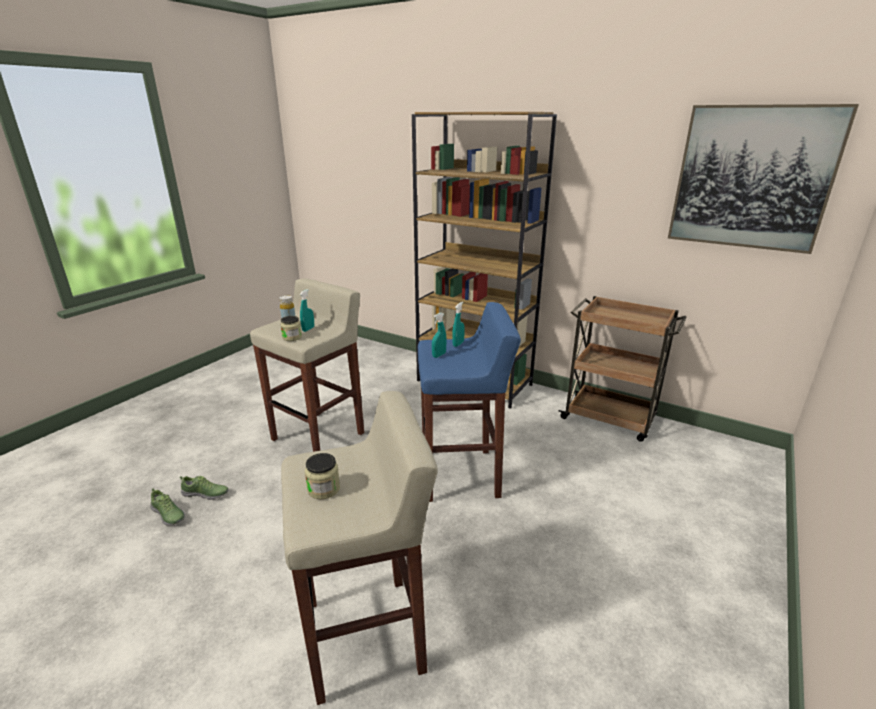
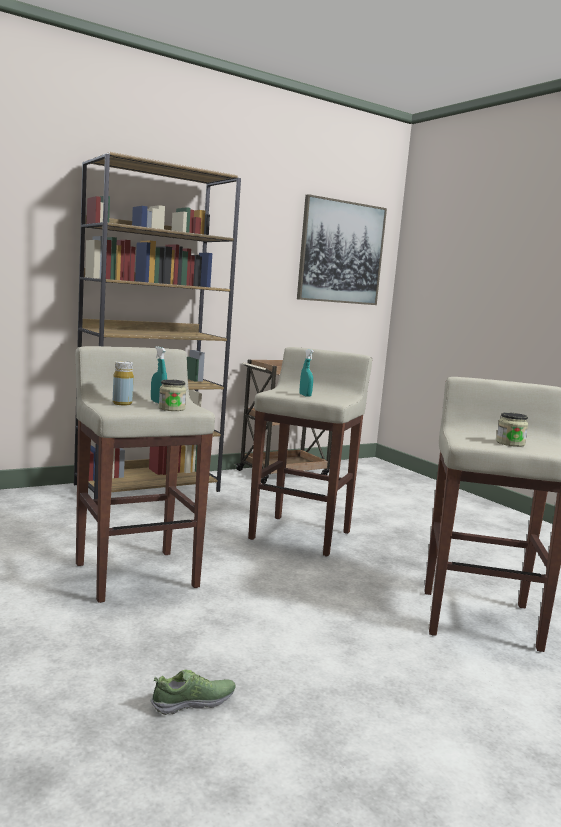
camera: 65 degrees left, 15 degrees down
(206, 494) = (174, 667): shoe -> none
(458, 344) = (289, 389): turquoise spray bottle -> none
(461, 475) = (301, 535): blue stool -> beige stool

